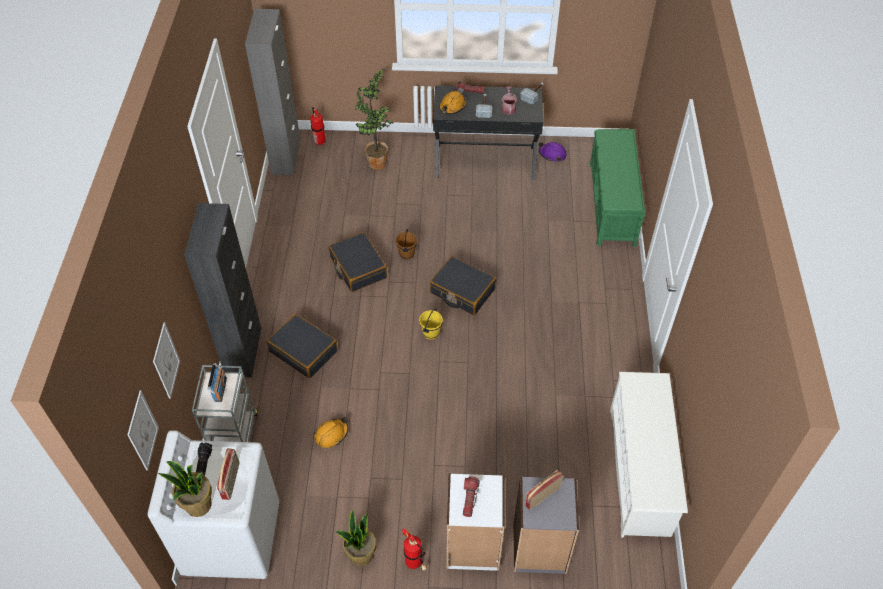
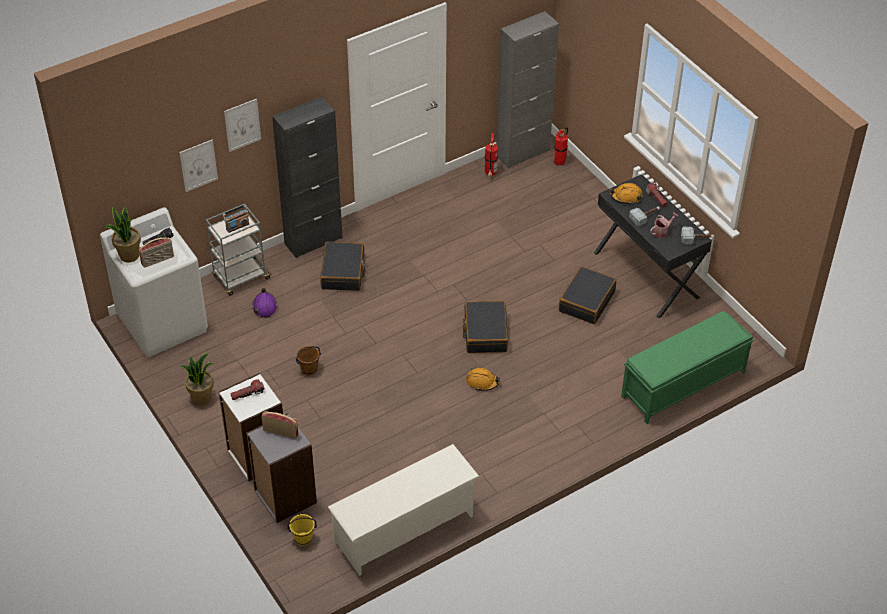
camera: 55 degrees right, 5 degrees down
(143, 430) = (135, 183): picture -> picture (242, 125)
(331, 434) = (284, 328): orange hard hat -> orange hard hat (482, 382)
(358, 267) = (450, 258): black suitcase -> black suitcase (586, 301)
(377, 165) = (570, 211): potted plant -> none
(406, 254) = (491, 279): brown bucket -> brown bucket (309, 369)
(415, 563) = (218, 431): fire extinguisher -> fire extinguisher (490, 174)
(431, 333) = (425, 336): yellow bucket -> yellow bucket (303, 539)
(552, 154) = (703, 315): purple hard hat -> purple hard hat (264, 306)

